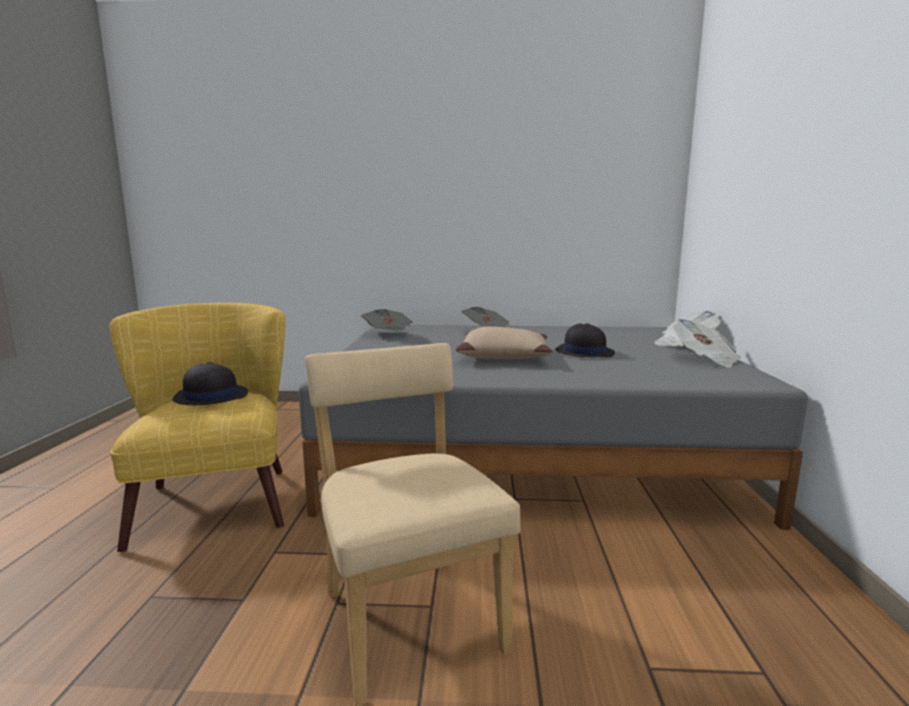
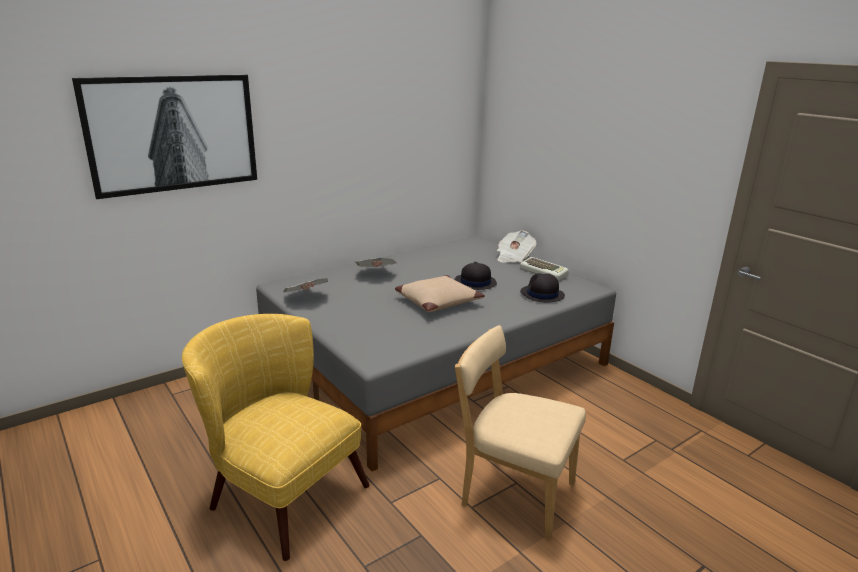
camera: 40 degrees left, 10 degrees up
(210, 396) = (279, 410): black hat -> black hat (542, 294)
(311, 167) = (174, 134): none -> picture
(705, 359) = (544, 272): newspaper -> keyboard

